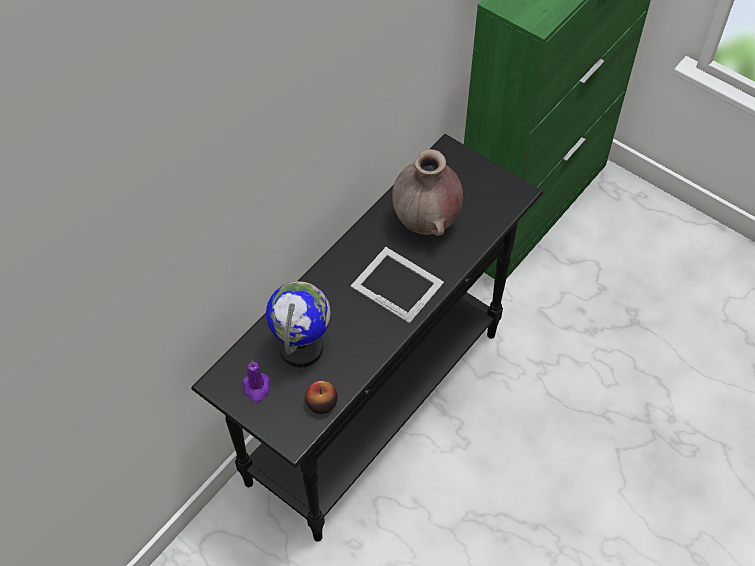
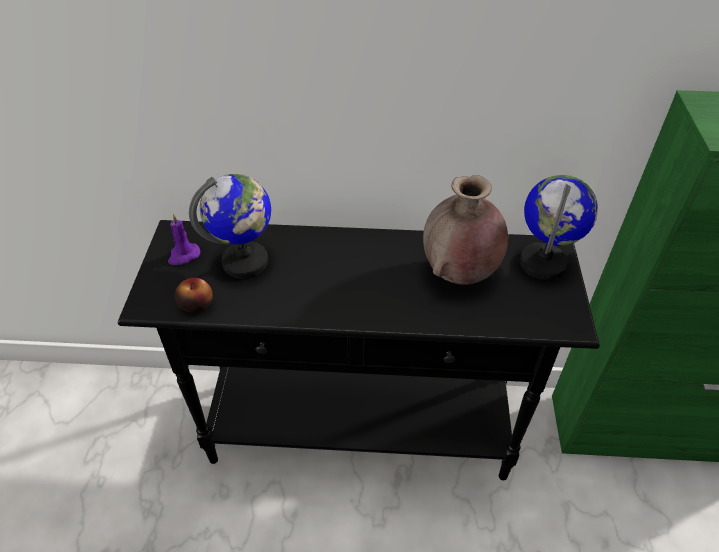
camera: 55 degrees right, 10 degrees down
(396, 283) = (370, 289): picture frame -> none
(456, 168) = (543, 263): none -> globe

